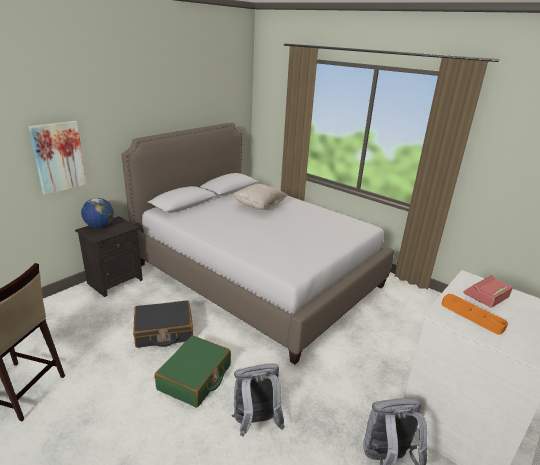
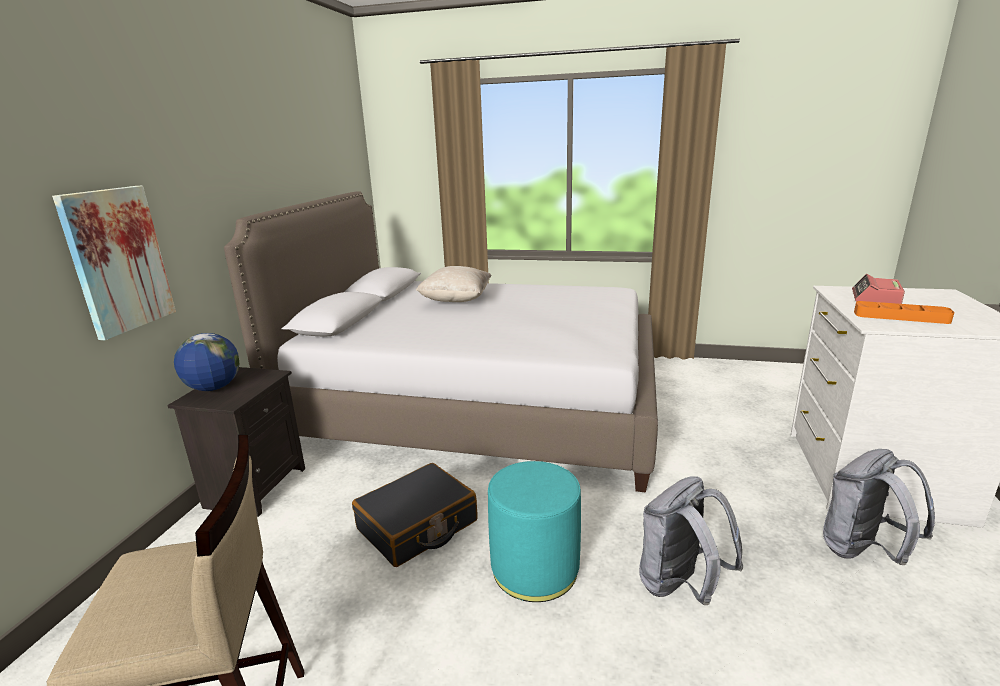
camera: 25 degrees left, 5 degrees down
(195, 378) = (534, 568): green suitcase -> turquoise ottoman

